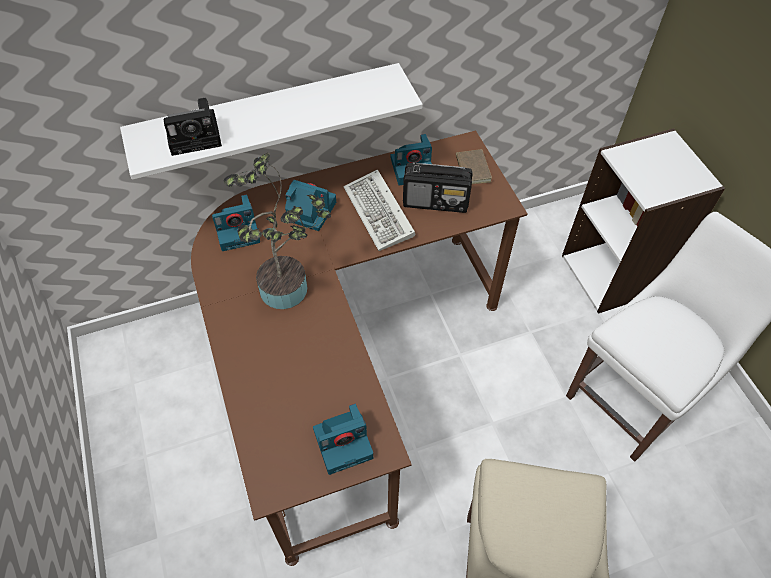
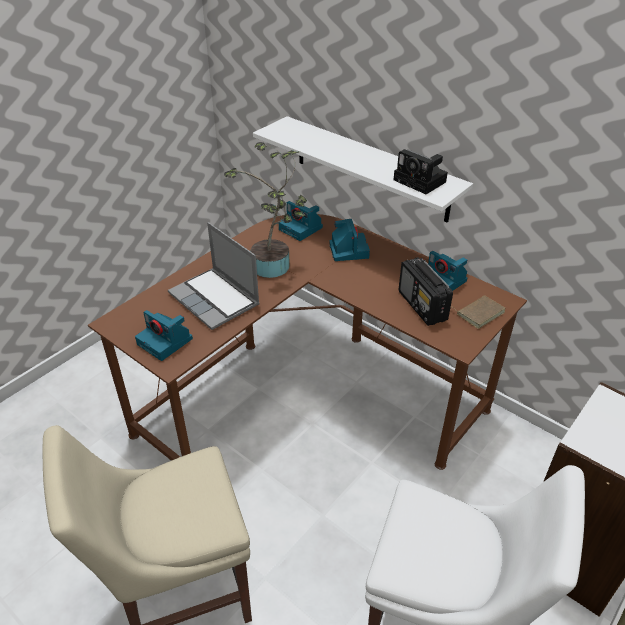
camera: 60 degrees right, 15 degrees down
(197, 136) = (306, 139): camera -> camera (421, 181)
(304, 365) = (215, 299): none -> laptop
(380, 214) = (380, 283): keyboard -> none

